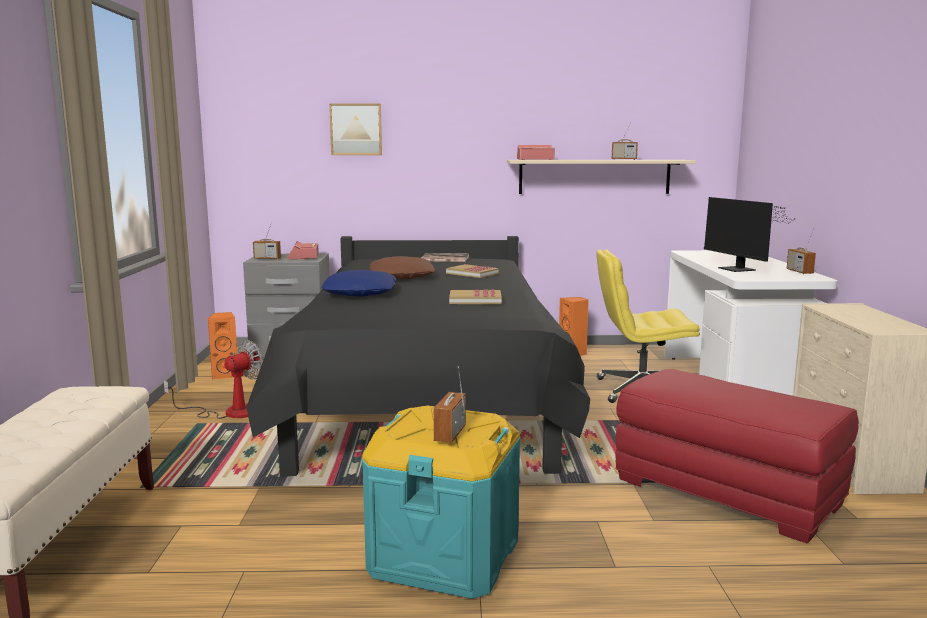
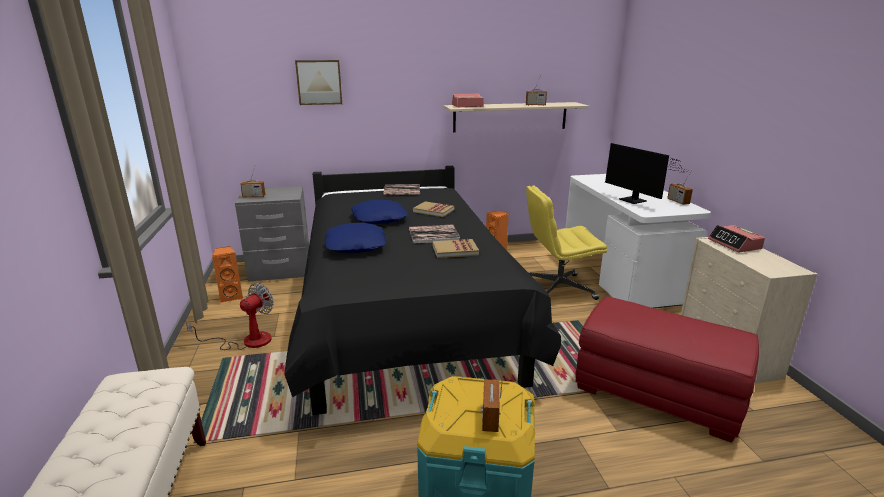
camera: 10 degrees left, 10 degrees up
(303, 257) = (284, 192): alarm clock -> alarm clock (734, 244)
(402, 276) = (379, 218): brown pillow -> blue pillow
(458, 289) = (433, 235): none -> book

